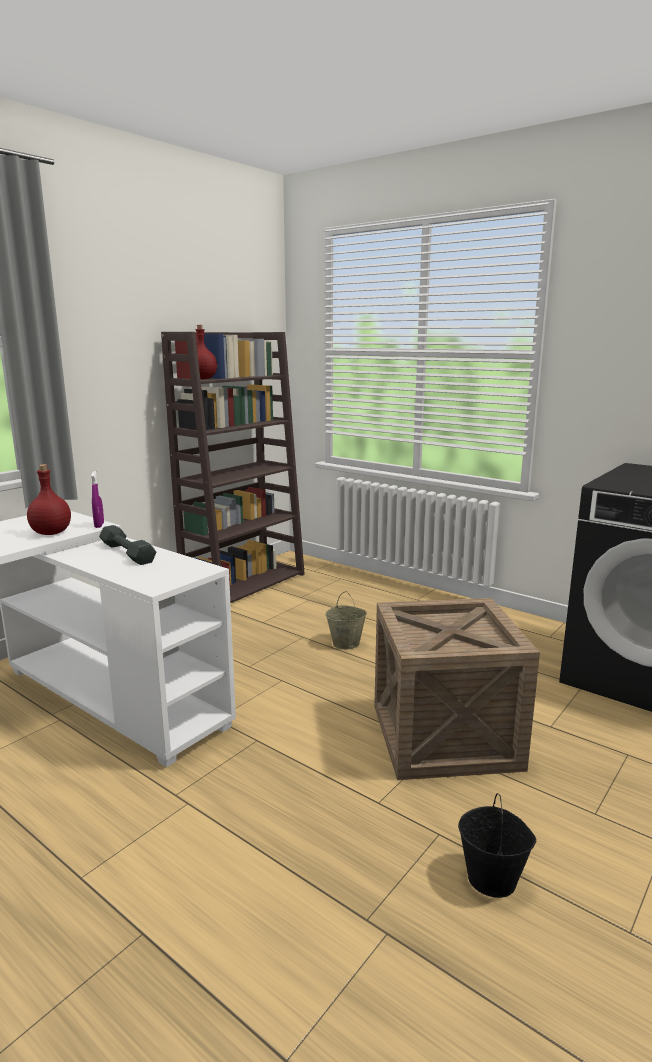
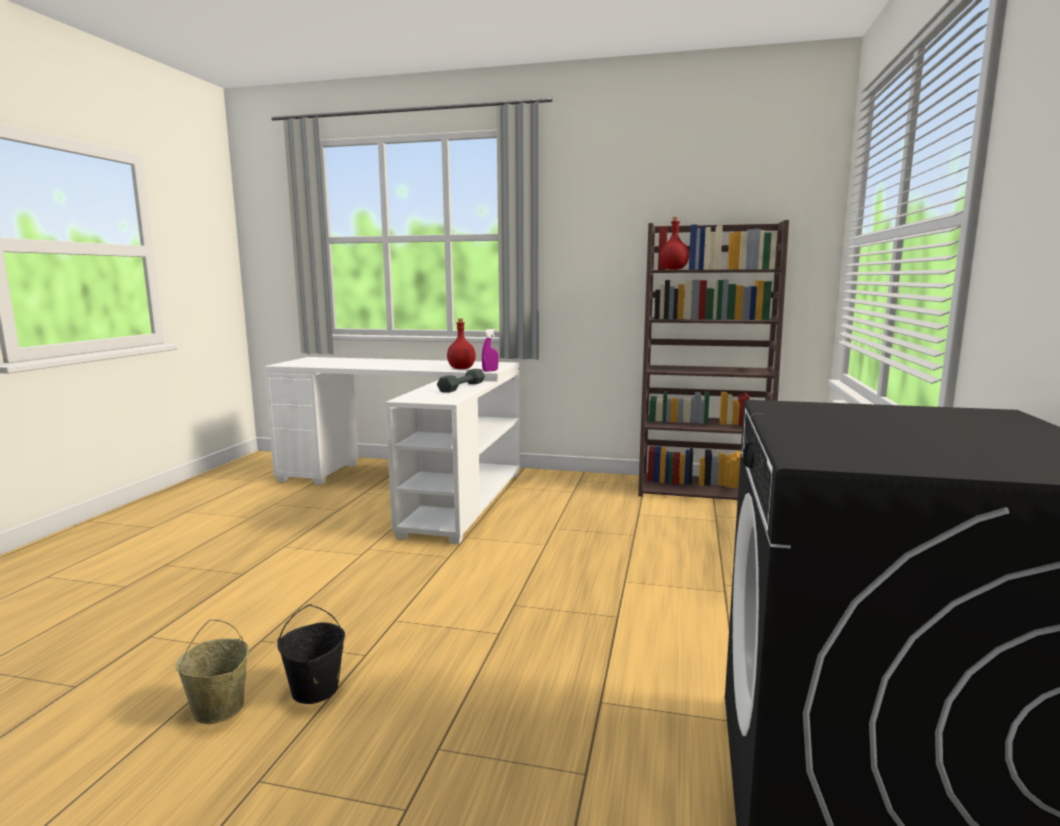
camera: 65 degrees right, 5 degrees down
(346, 643) = (648, 555): beige bucket -> beige bucket (219, 709)
(444, 736) = (519, 635): crate -> none

